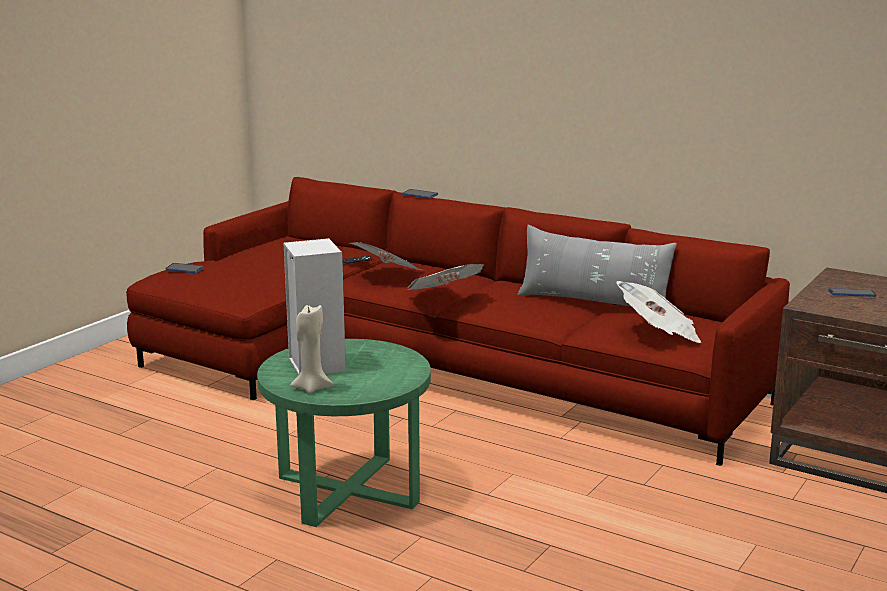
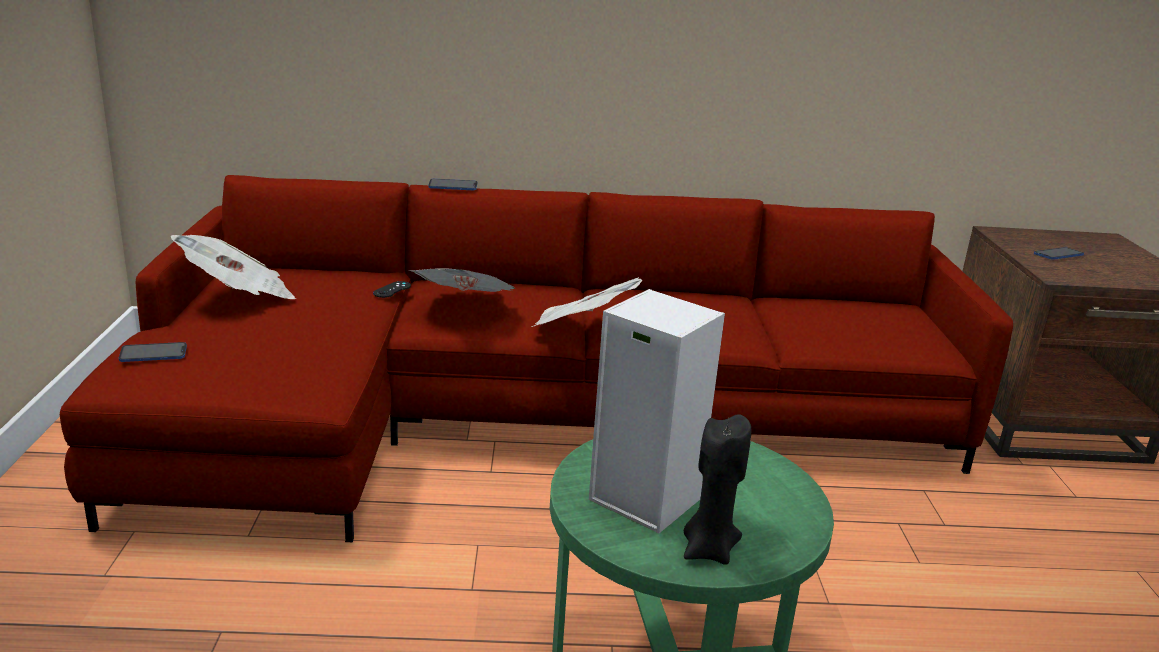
camera: 35 degrees left, 5 degrees up
(312, 388) = (708, 550): beige candle -> black candle
(593, 302) = (745, 302): grey pillow -> none
(659, 334) = (876, 333): newspaper -> newspaper (239, 295)

